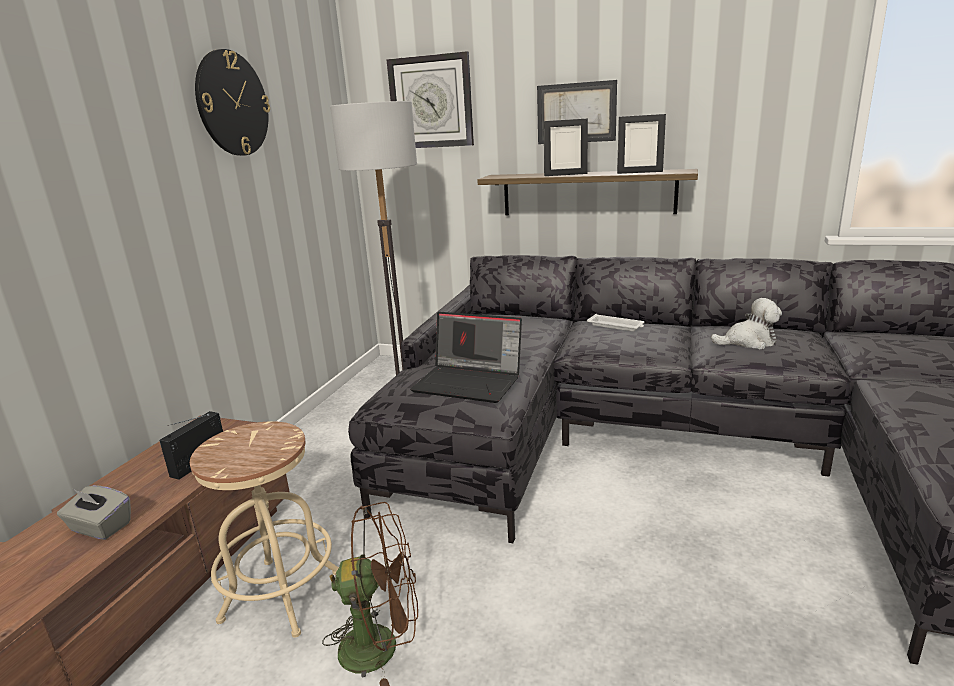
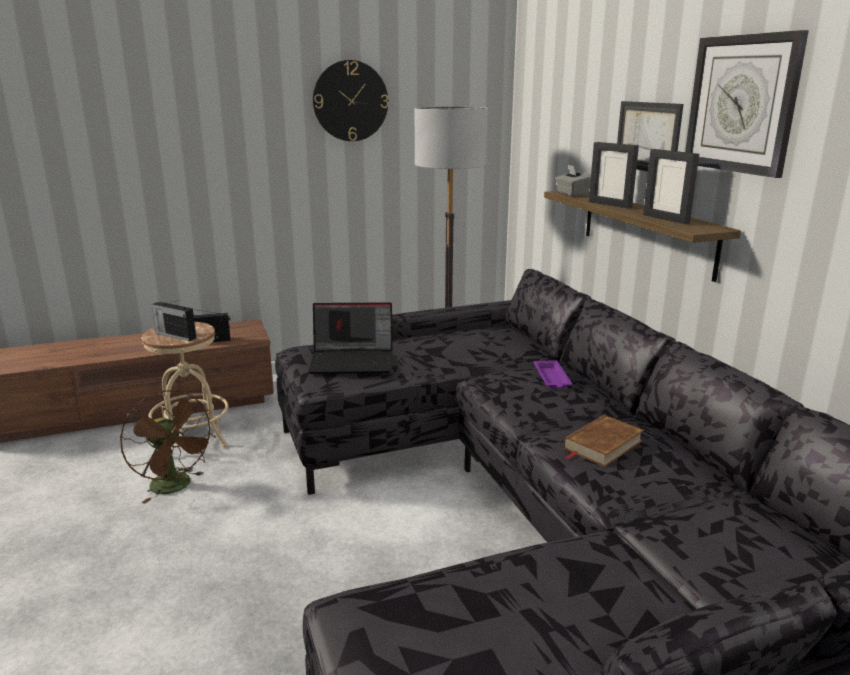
camera: 50 degrees right, 0 degrees up
(100, 527) = (133, 348): grey tissue box -> grey tissue box (572, 194)
(257, 450) = (175, 335): none -> radio
(431, 102) = (555, 106): wall clock -> wall clock (742, 104)
(470, 382) = (353, 361): laptop -> laptop turned 75 degrees counterclockwise
(616, 326) = (552, 378): white tray -> purple tray
(748, 342) = (602, 445): plush toy -> brown book

